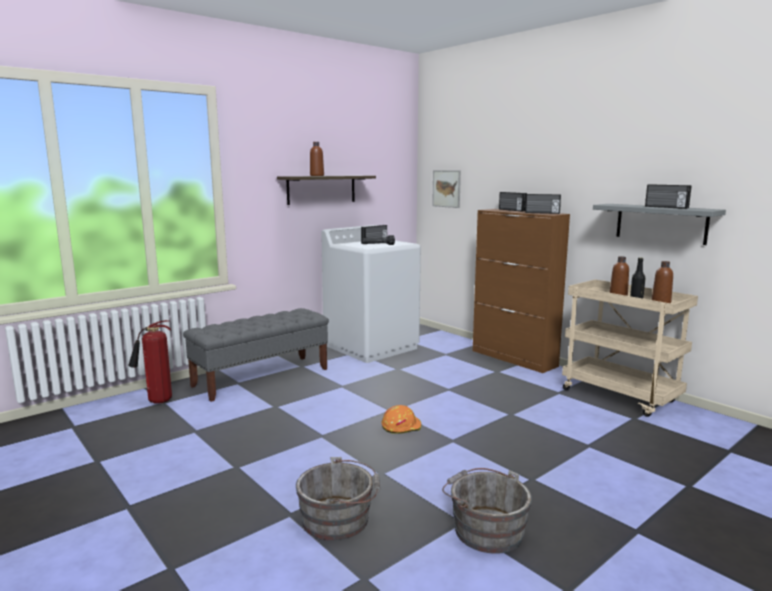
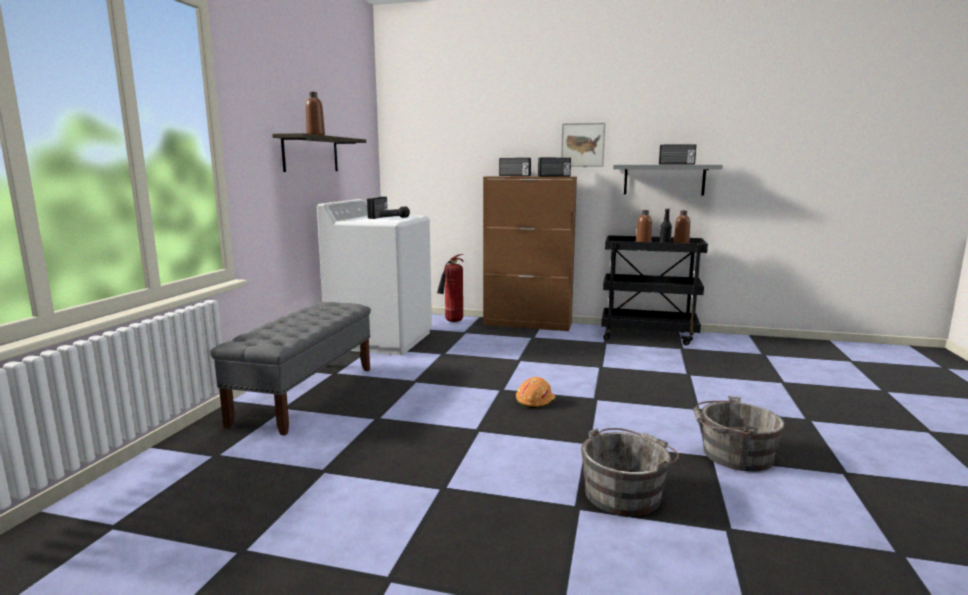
camera: 35 degrees left, 0 degrees up
(157, 402) = (204, 457): fire extinguisher -> fire extinguisher (452, 321)
(446, 188) = (423, 157): picture -> picture (582, 145)
(621, 396) = (648, 335): beige cart -> black cart

